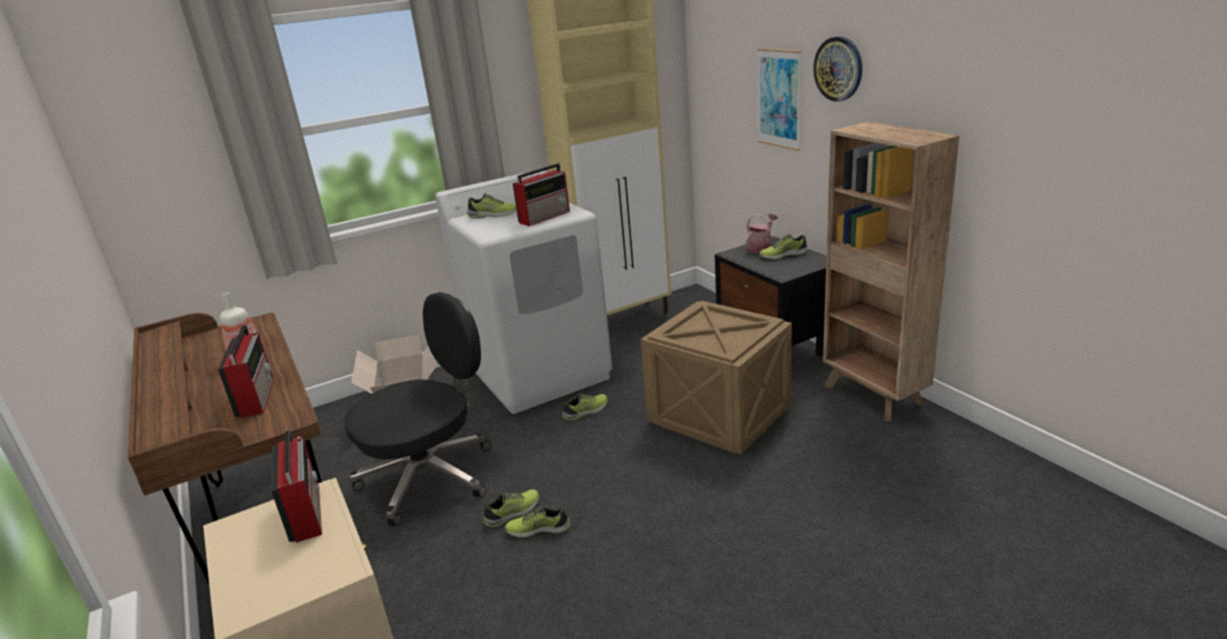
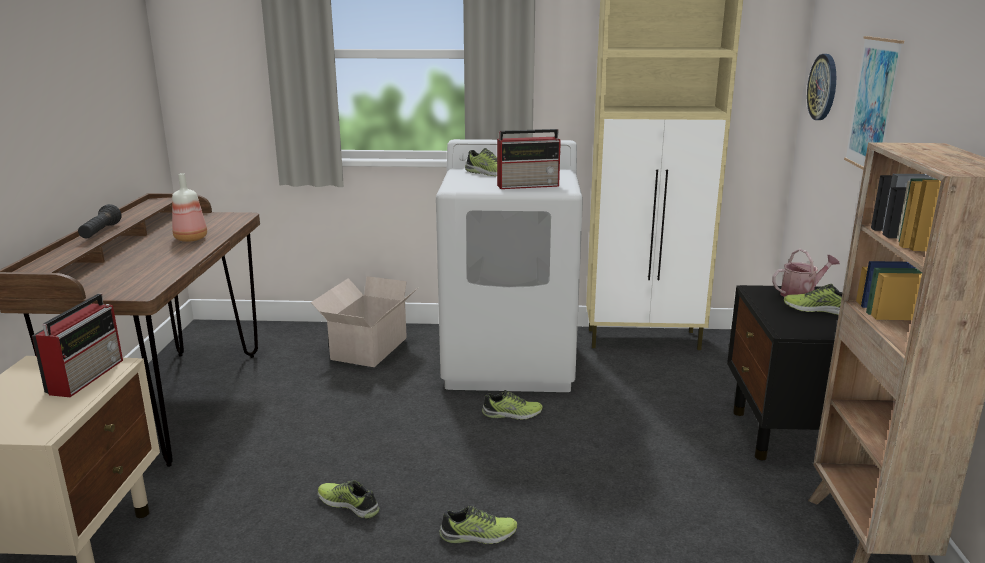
camera: 30 degrees right, 5 degrees down
(162, 380) = (100, 232): none -> black flashlight
(256, 397) = (148, 268): radio -> none
(431, 476) = (321, 415): black office chair -> none
(513, 513) = (345, 479): shoe -> shoe (478, 535)
(717, 415) = (641, 475): crate -> none
(838, 69) = (935, 67): wall clock -> wall clock (823, 87)

